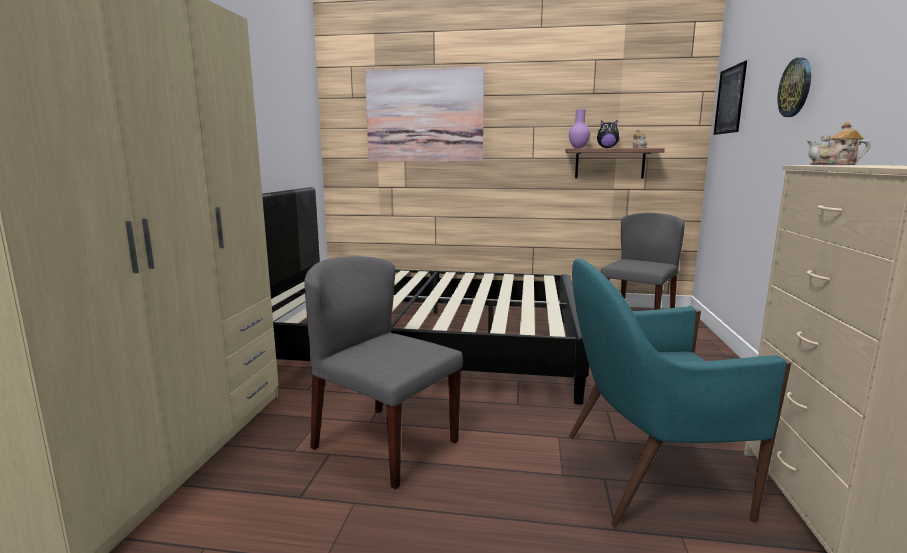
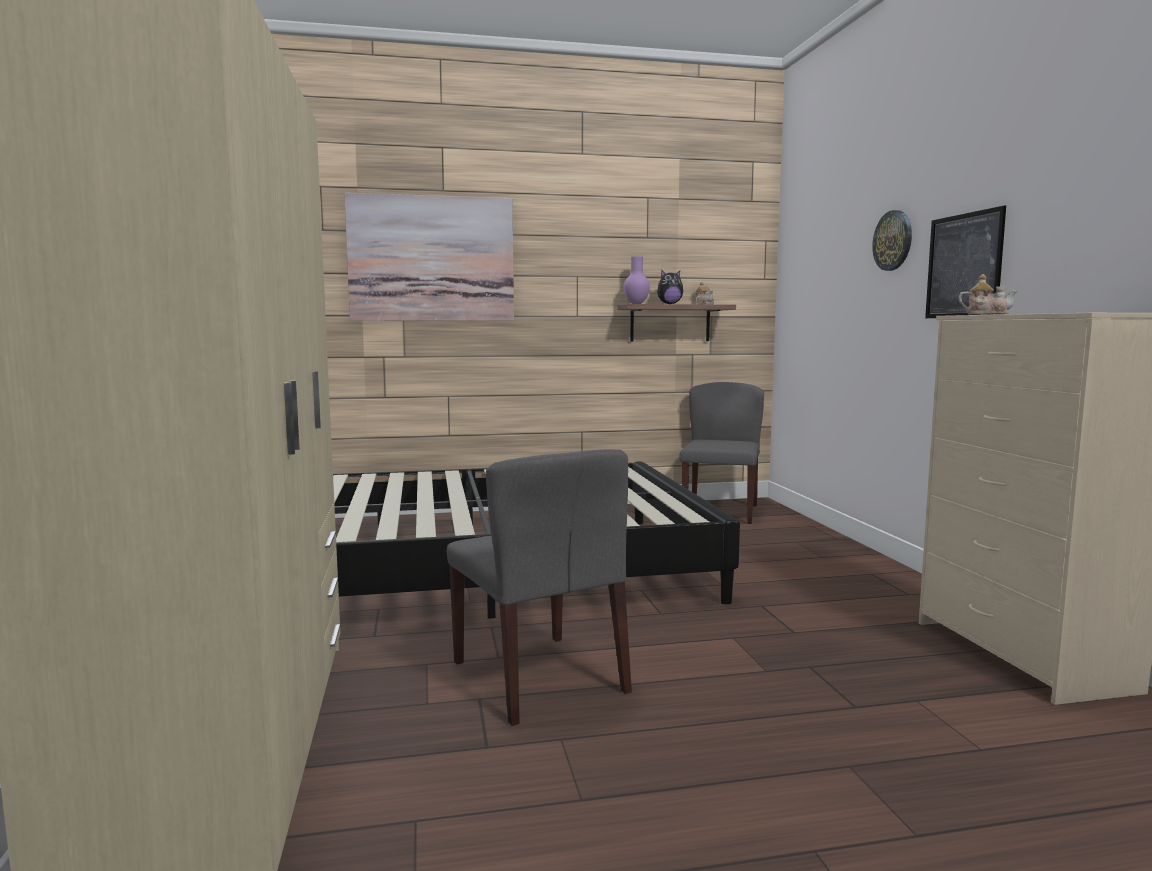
camera: 20 degrees left, 5 degrees down
(384, 444) = (540, 677): grey chair -> grey chair turned 135 degrees counterclockwise
(646, 474) = (845, 655): turquoise armchair -> none
(730, 100) = (803, 251): picture -> picture (964, 266)
(834, 165) = (986, 314): teapot -> teapot turned 150 degrees counterclockwise

